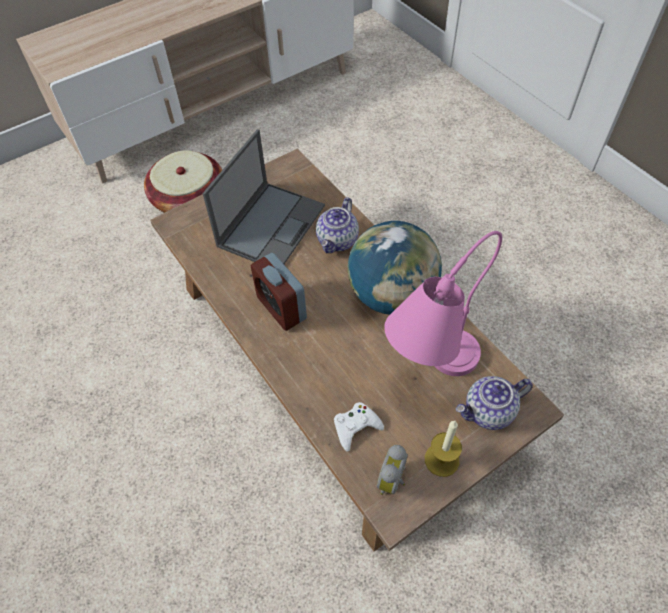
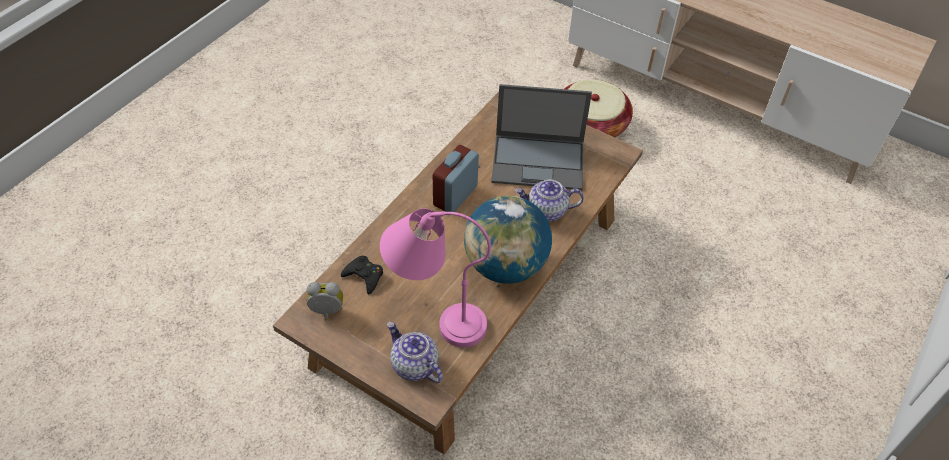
camera: 65 degrees right, 5 degrees down
(356, 427) = (364, 276): white game controller -> black game controller
(441, 459) = (356, 341): candle -> none

